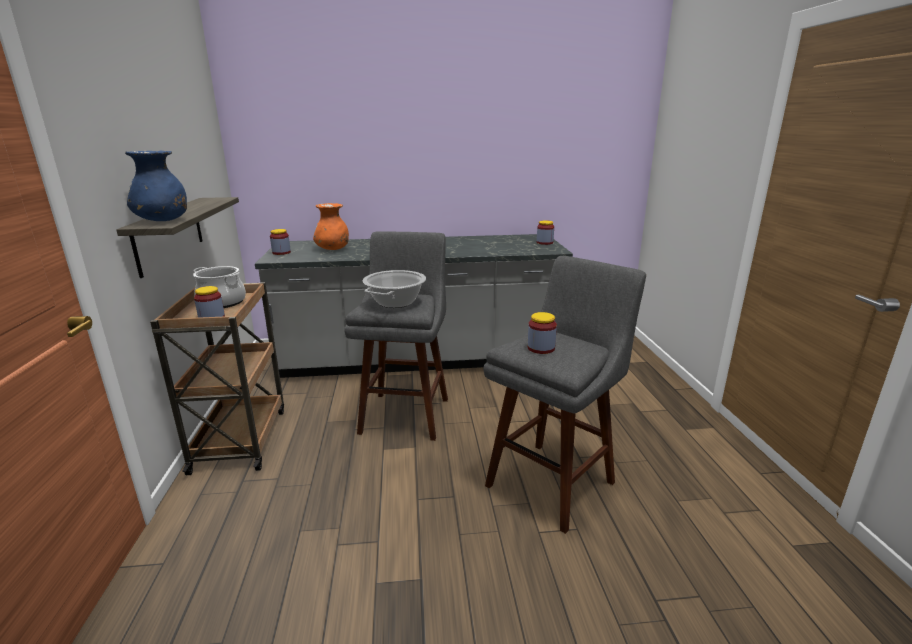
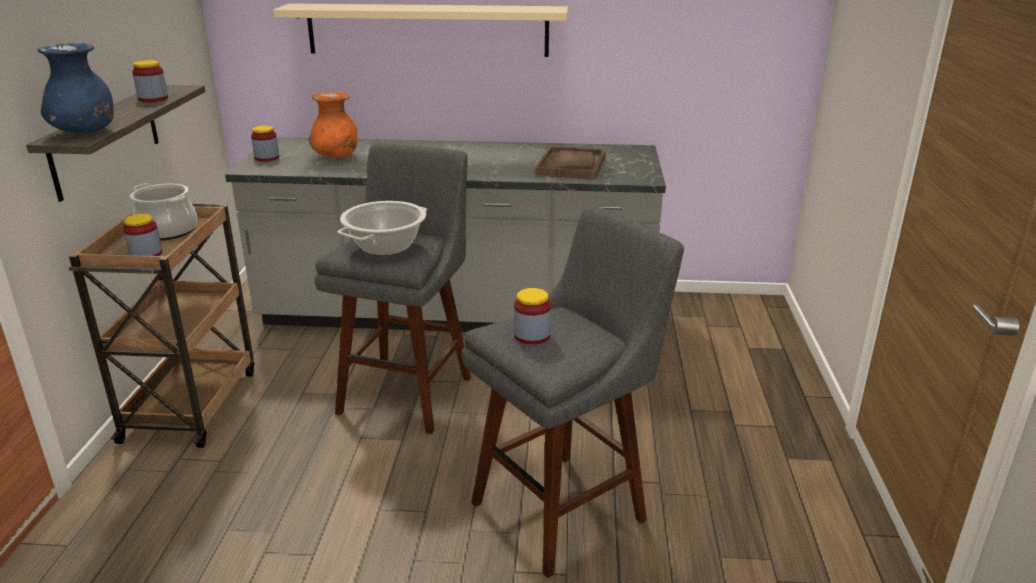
camera: 10 degrees right, 5 degrees up
(391, 160) = (427, 30): none -> beige shelf
(501, 246) = (571, 165): none -> brown tray
(544, 242) = (638, 162): jar -> jar (153, 99)

